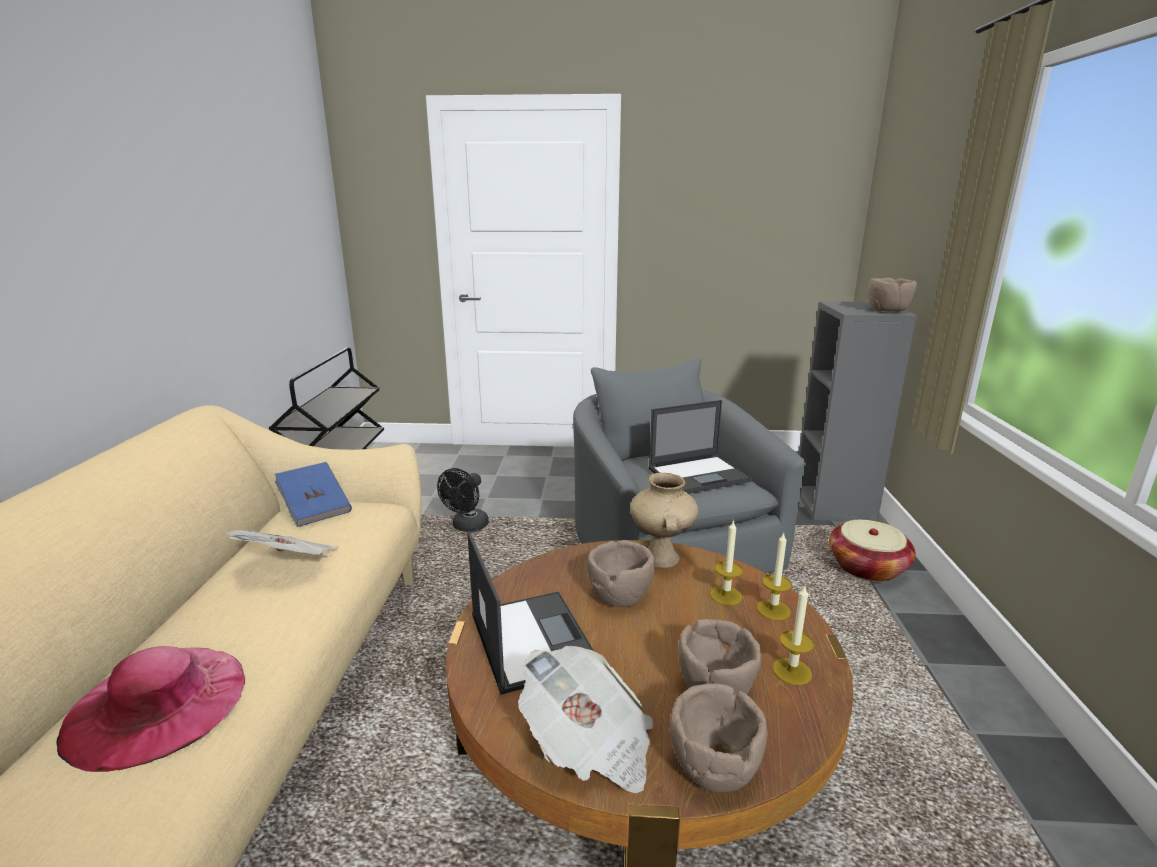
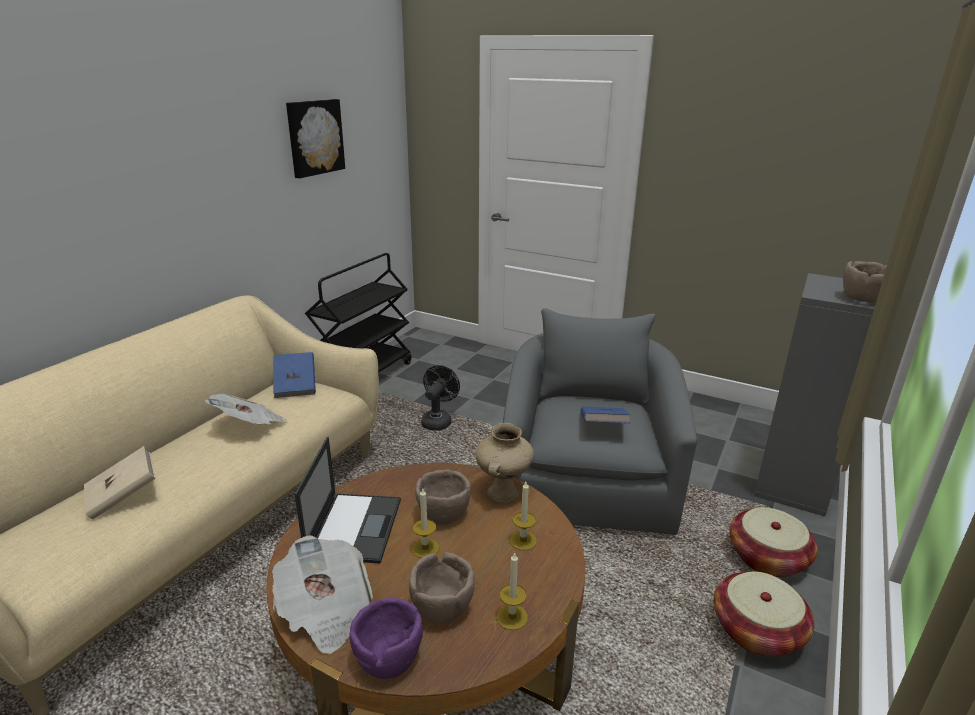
camera: 25 degrees right, 5 degrees up
(157, 703) = (123, 496): pink hat -> beige book
(253, 202) = (314, 137): none -> picture
(467, 527) = (438, 420): black fan -> black fan turned 150 degrees clockwise
(699, 475) = (602, 427): laptop -> blue book
(713, 765) = (389, 658): brown bowl -> purple bowl
(773, 610) = (549, 565): candle -> candle (425, 548)
(913, 630) = (757, 631): none -> basket

